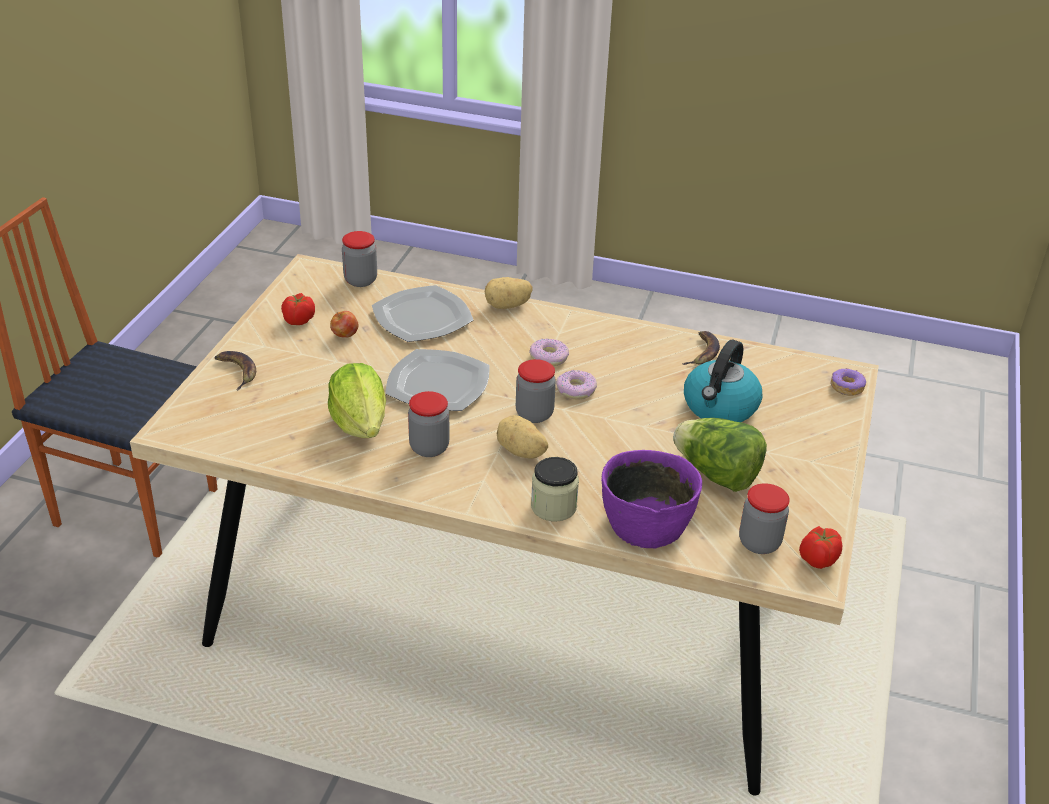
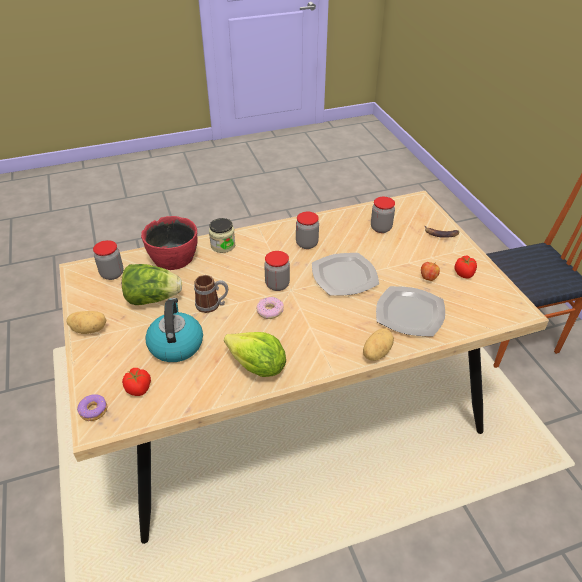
camera: 145 degrees right, 5 degrees up
(360, 280) = (482, 320): jar -> jar (381, 228)
(360, 423) = (351, 239): lettuce -> lettuce (257, 367)
(521, 452) = (263, 262): potato -> potato (90, 329)
(549, 357) = (307, 325): donut -> none
(641, 429) = (212, 305): none -> mug
(645, 523) = (174, 258): purple bowl -> red bowl
(702, 352) = (215, 386): banana -> none
(817, 559) = (78, 279): tomato -> tomato (139, 388)

